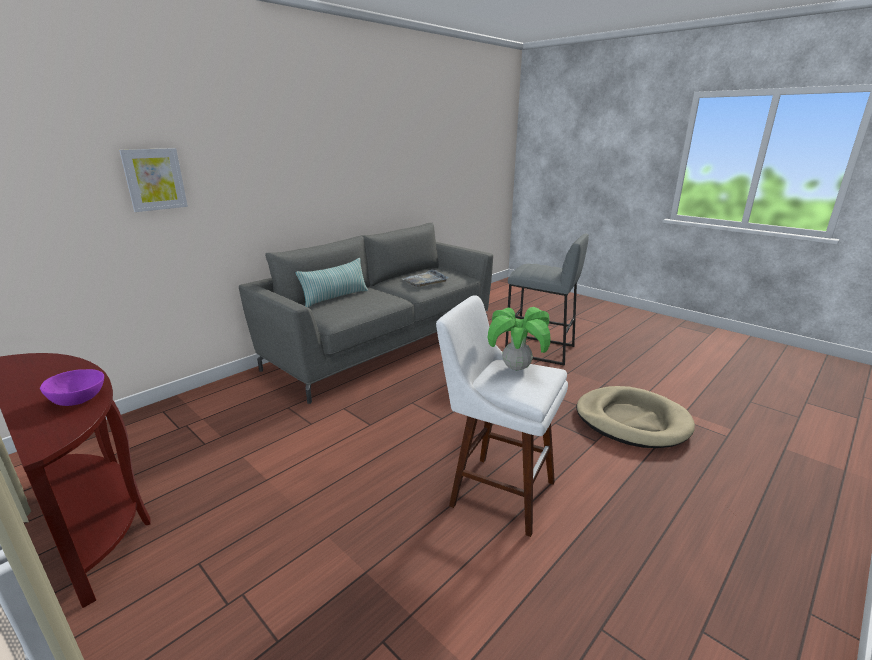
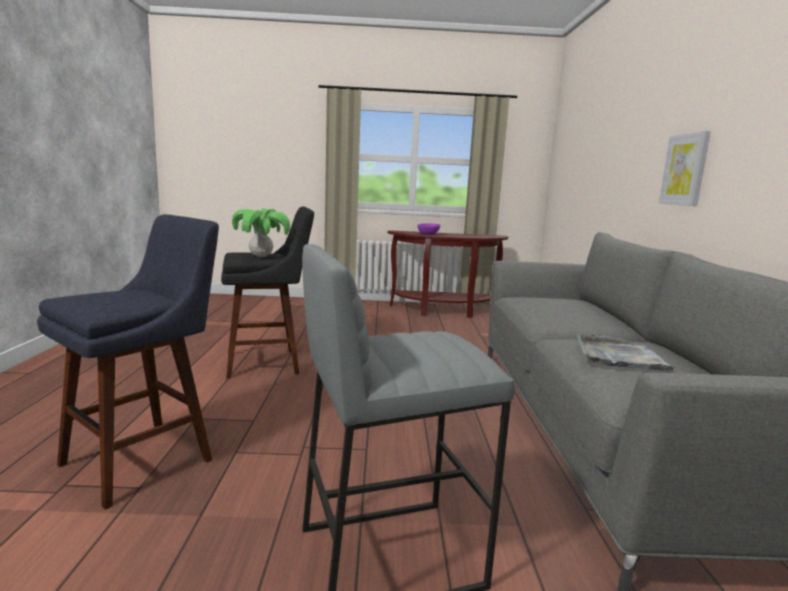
camera: 135 degrees right, 10 degrees down
(154, 179) = (604, 150): picture -> picture (685, 169)
(335, 297) = (588, 309): pillow -> none
(496, 491) = (268, 363): white stool -> black stool
(632, 420) = (146, 458): beige dog bed -> blue stool

